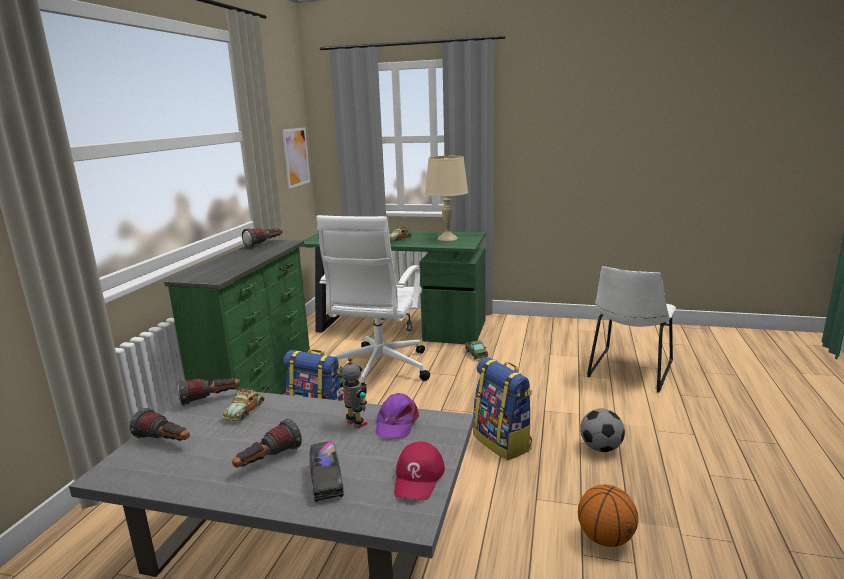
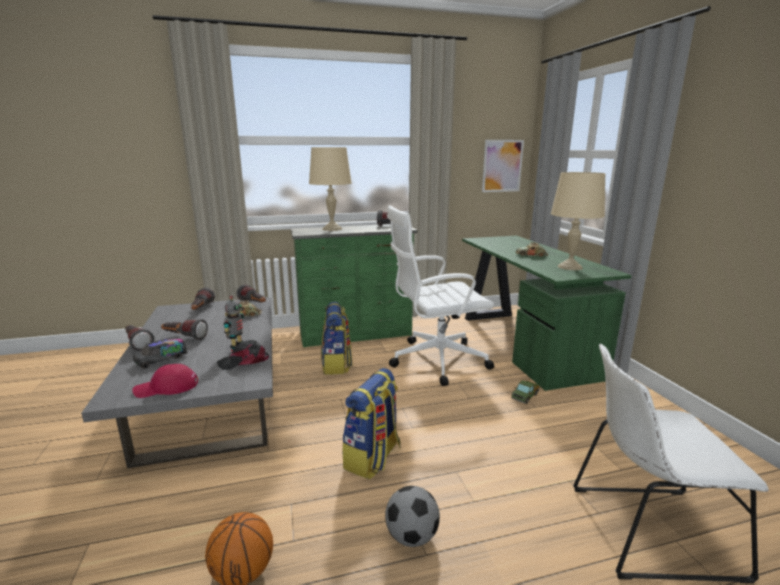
camera: 60 degrees right, 0 degrees up
(221, 265) = (332, 229): none -> beige table lamp
(241, 503) = (137, 344): none -> flashlight
(396, 422) = (244, 361): purple cap -> black cap

